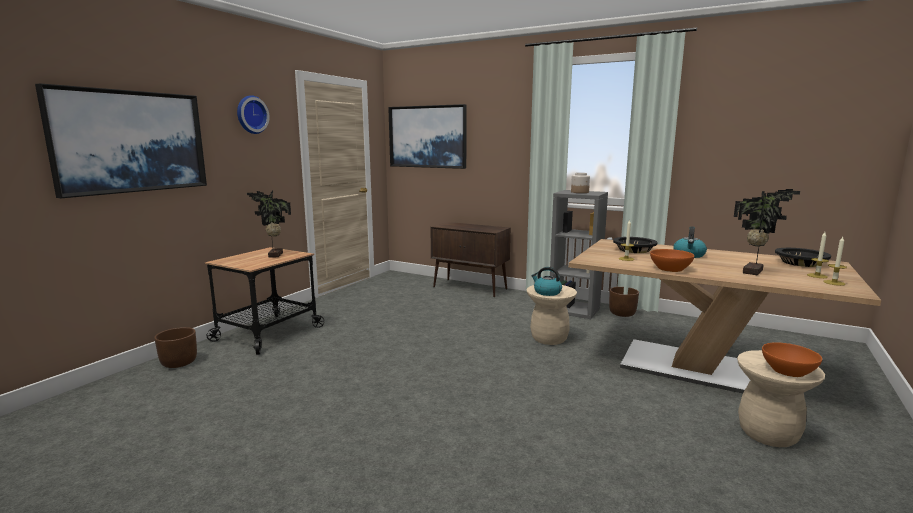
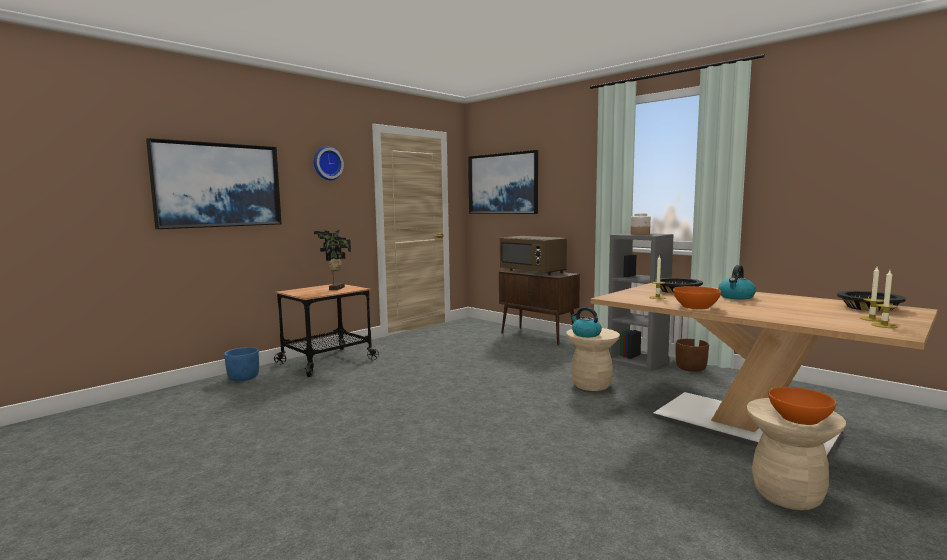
camera: 15 degrees right, 5 degrees down
(179, 363) = (243, 378): brown planter -> blue planter
(464, 226) = (533, 272): none -> brown microwave
(755, 272) = (795, 313): potted plant -> none

